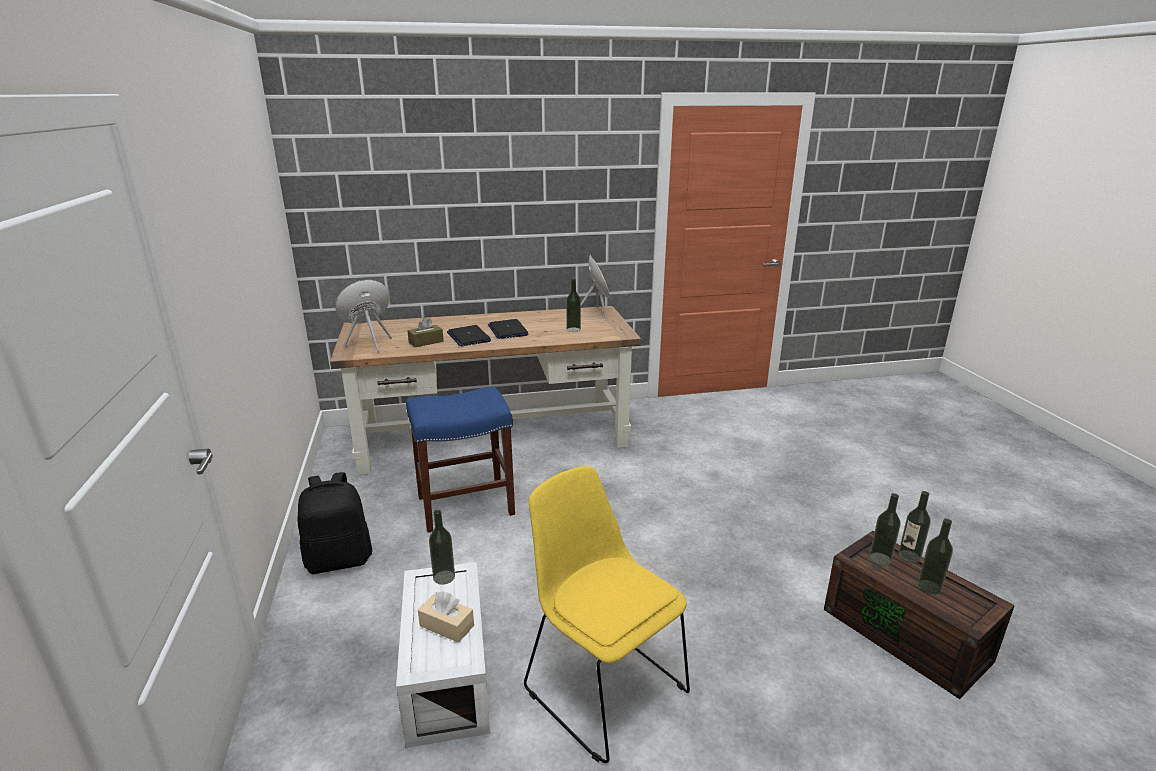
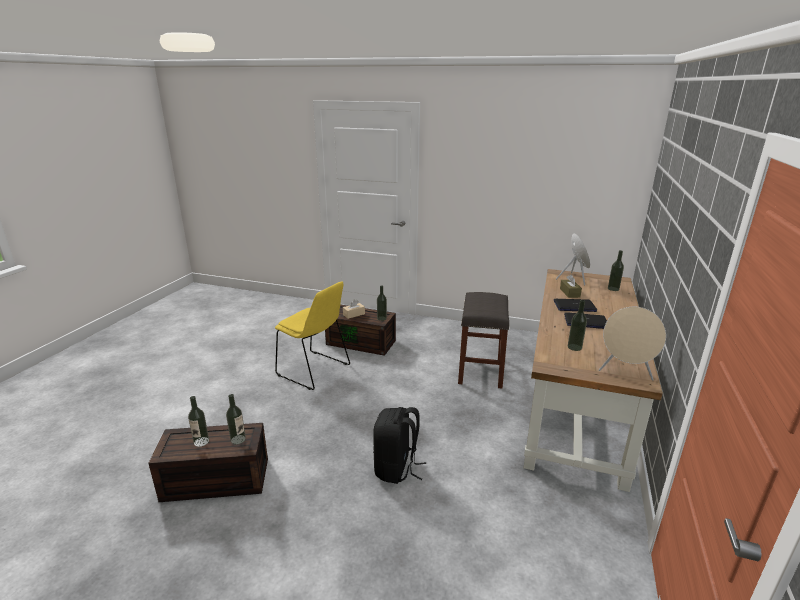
camera: 120 degrees right, 0 degrees up
(339, 559) = (457, 332): black backpack -> black backpack (396, 468)
(444, 673) = (362, 342): white storage box -> brown storage box
(464, 506) = (480, 370): blue stool -> grey stool
(602, 686) = (315, 371): yellow chair -> yellow chair turned 45 degrees clockwise
(909, 556) = (222, 451): bottle -> bottle (613, 289)

